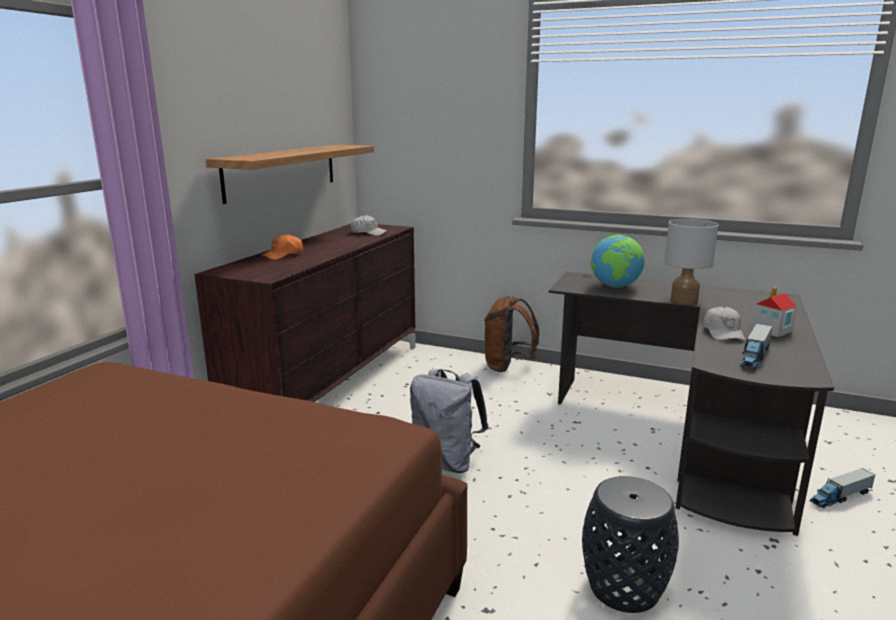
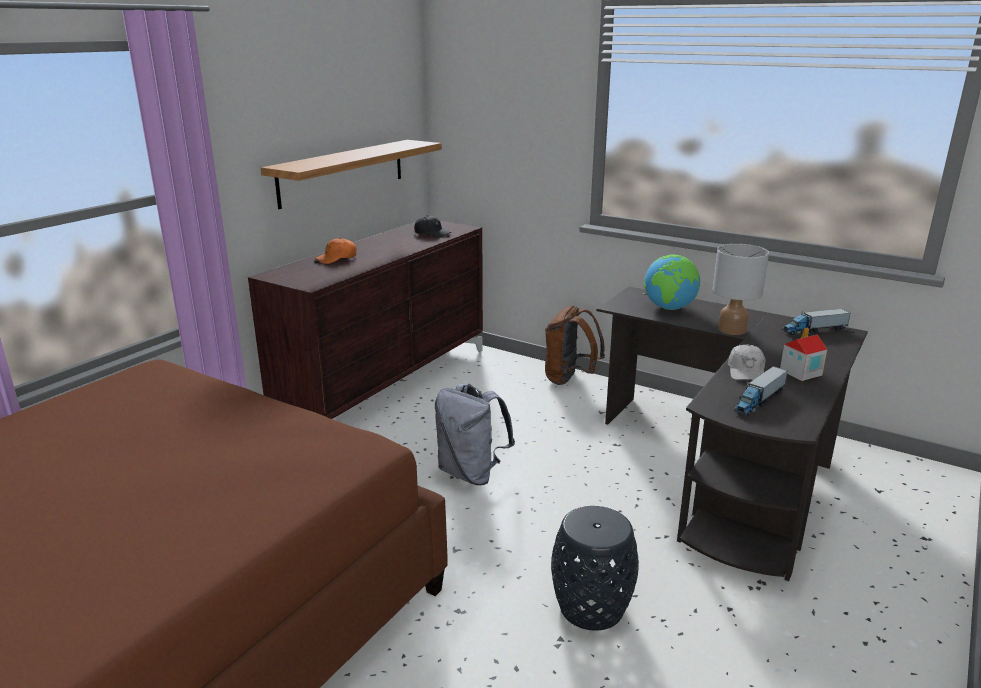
camera: 10 degrees right, 5 degrees up
(368, 233) = (432, 233): white cap -> black cap
(840, 497) = (857, 548): toy truck -> toy truck (814, 330)

